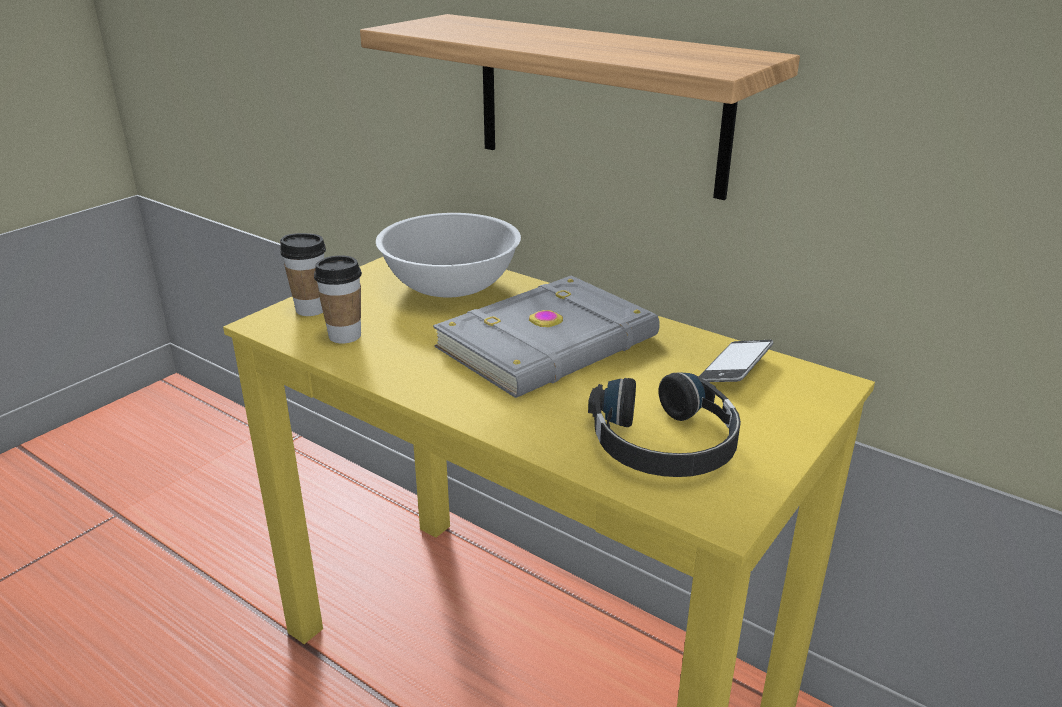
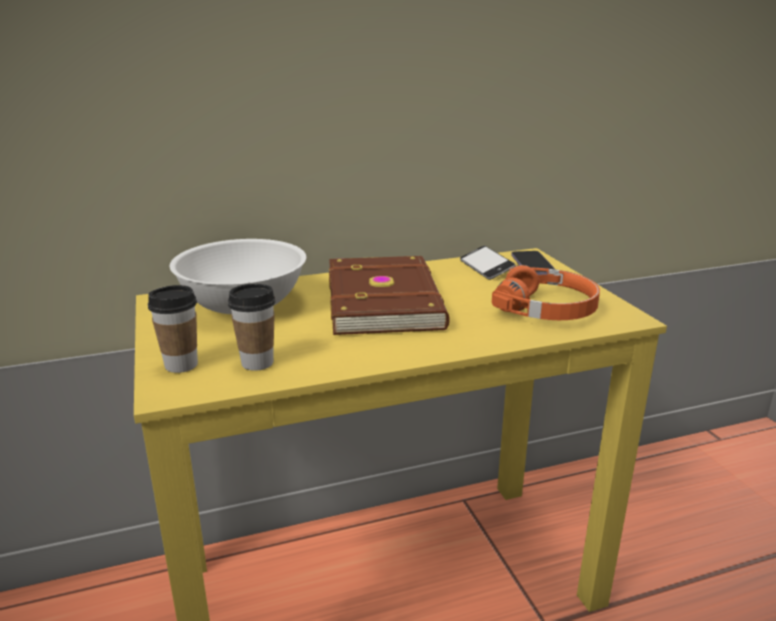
camera: 55 degrees left, 5 degrees down
(551, 343) = (386, 300): grey book -> brown book
(599, 104) = (321, 117): shelf -> none
(665, 444) = (546, 308): black headphones -> orange headphones
(799, 396) = (532, 265): none -> phone

